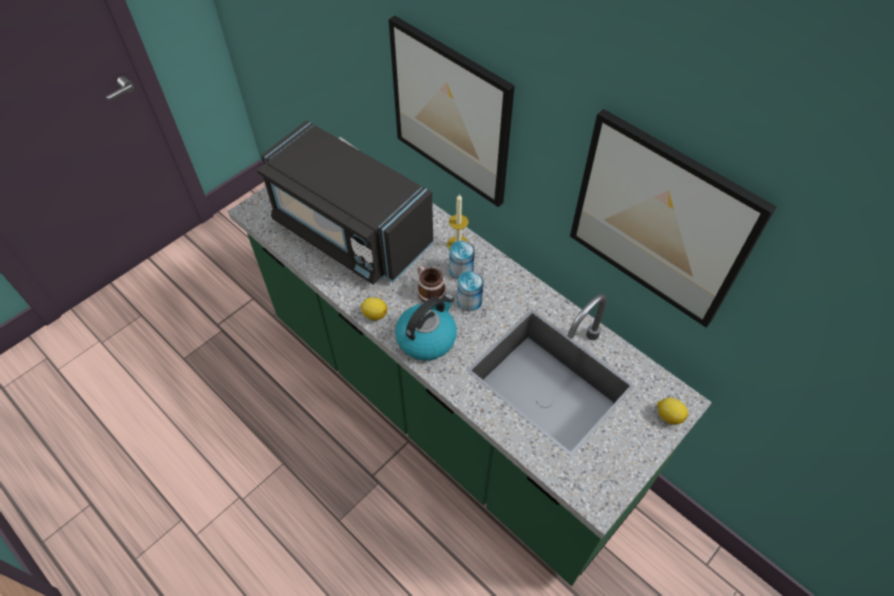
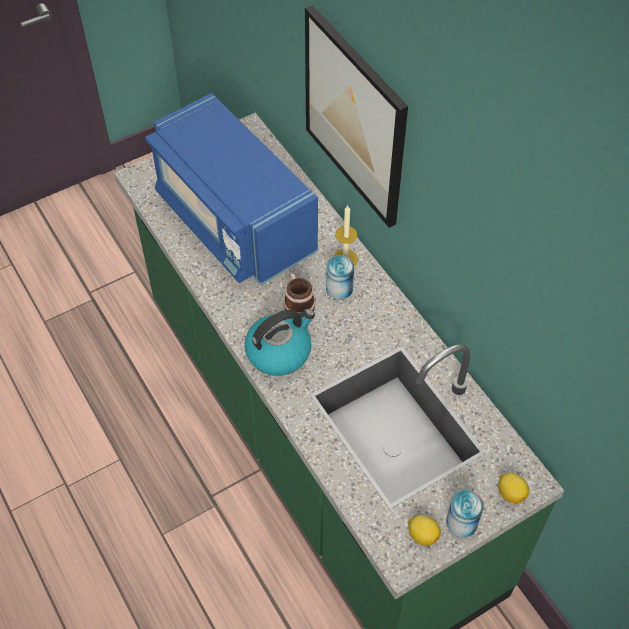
camera: 15 degrees right, 0 degrees up
(350, 231) = (234, 221): black microwave -> blue microwave
(374, 314) = (232, 315): lemon -> lemon (422, 535)
(469, 301) = (337, 323): can -> can (462, 522)
(660, 221) = (523, 279): picture -> none

